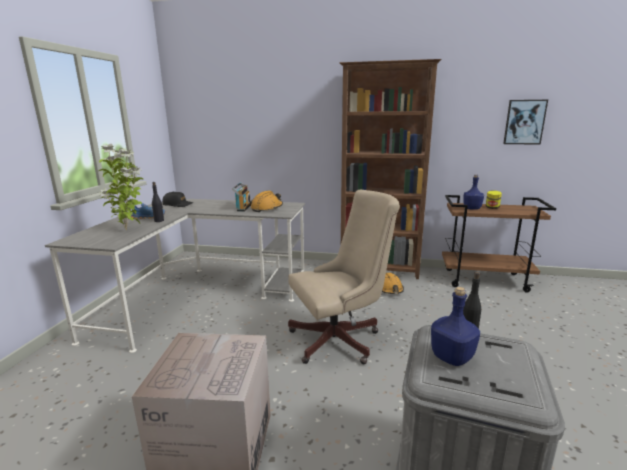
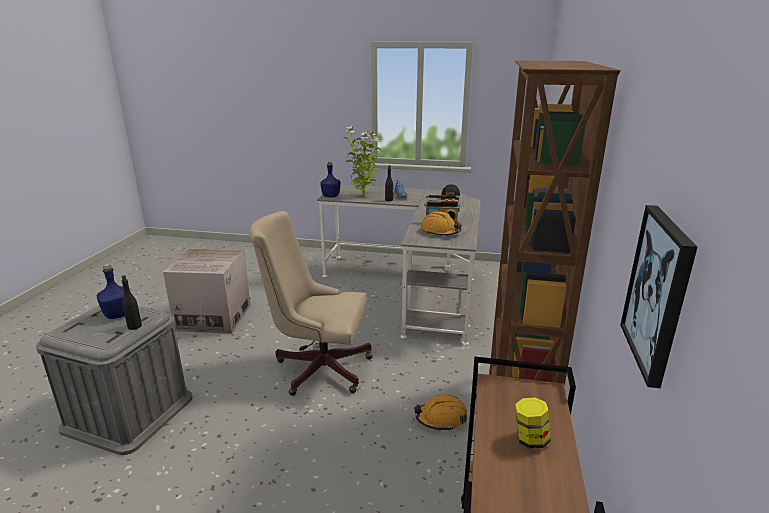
camera: 90 degrees right, 5 degrees up
(340, 339) = (317, 367): beige office chair -> beige office chair turned 120 degrees clockwise
(472, 208) = (512, 405): blue bottle -> blue bottle (331, 196)

